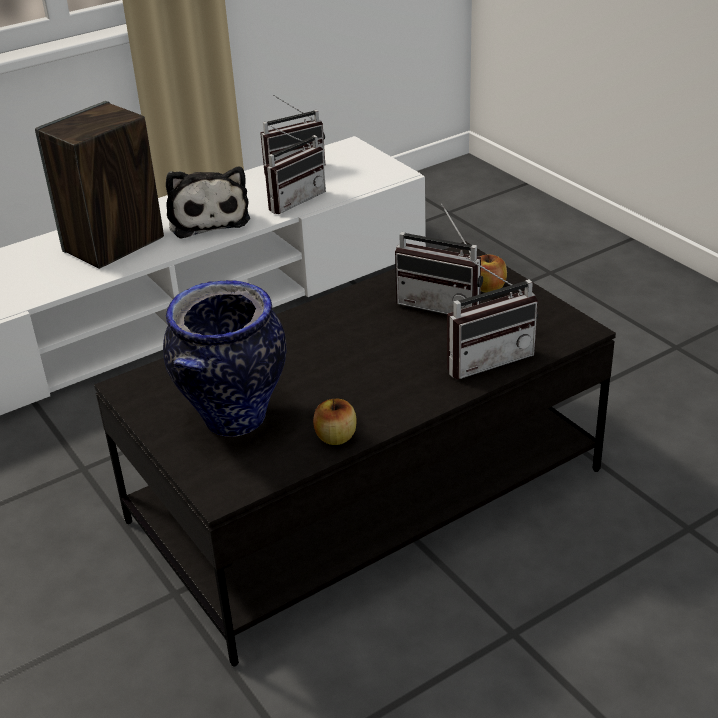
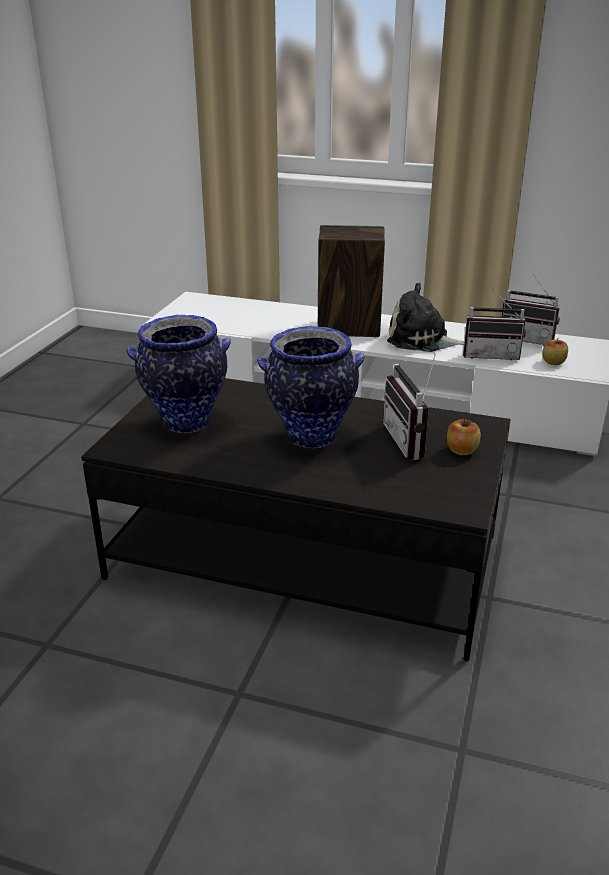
camera: 50 degrees right, 5 degrees down
(207, 218) = (422, 340): plush toy -> plush toy turned 75 degrees clockwise
(336, 437) = (206, 463): apple -> apple (553, 362)
(367, 355) = (310, 438): none -> vase
(486, 358) = (369, 484): radio -> none

